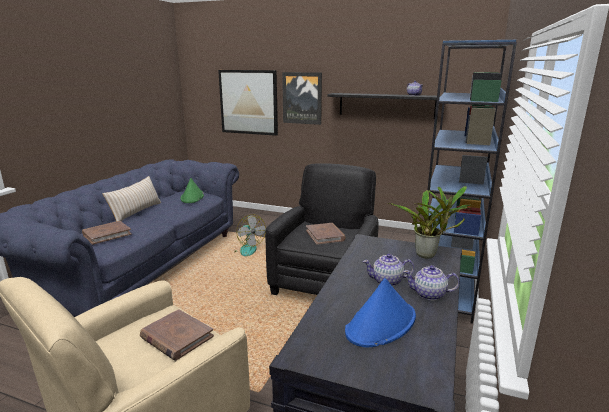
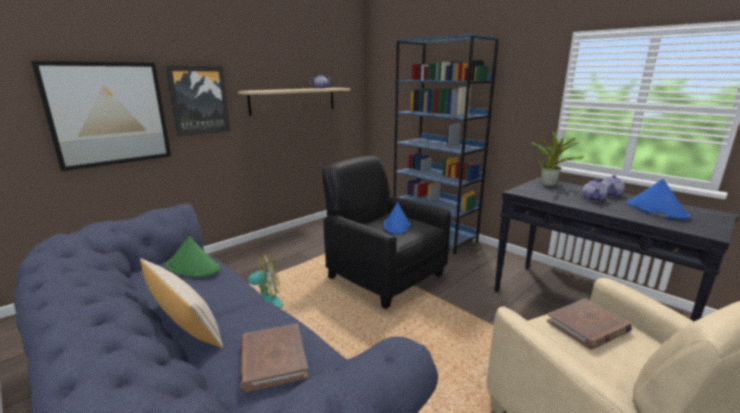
camera: 65 degrees left, 0 degrees up
(325, 235) = (396, 225): brown book -> blue hat
(386, 105) = (293, 100): black shelf -> beige shelf

